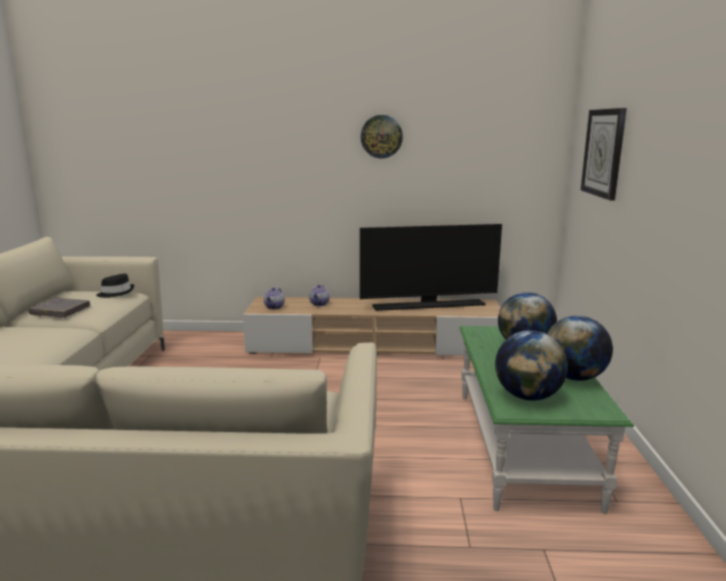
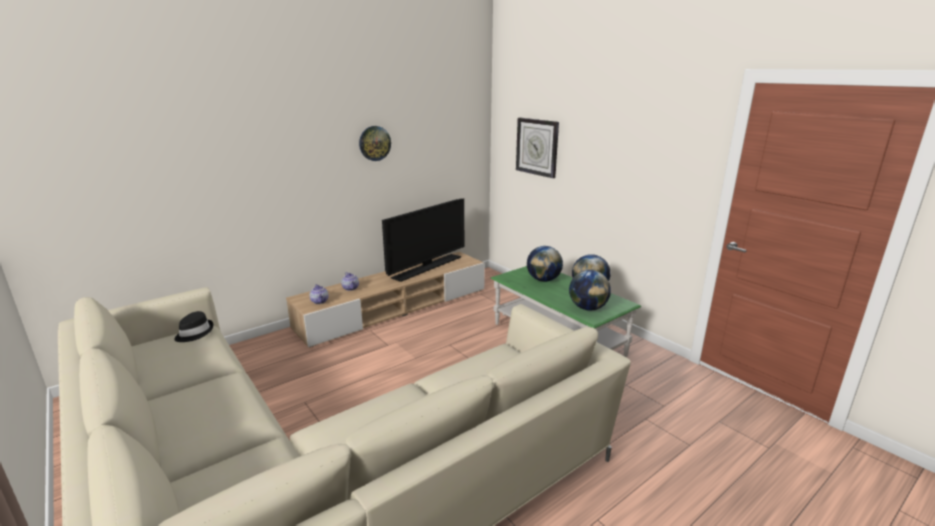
camera: 40 degrees left, 5 degrees up
(60, 311) = (176, 367): grey book -> none

